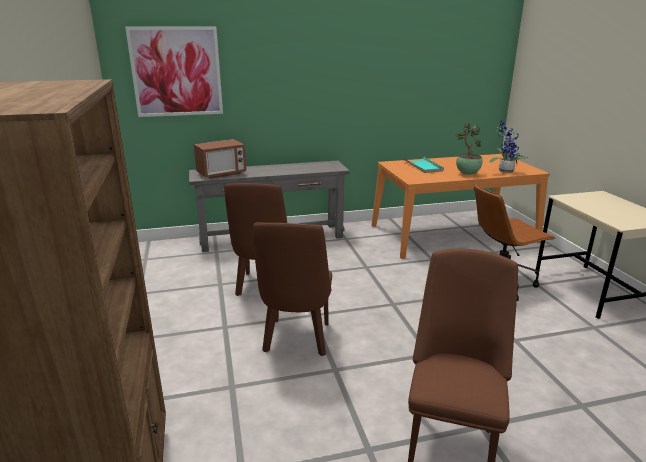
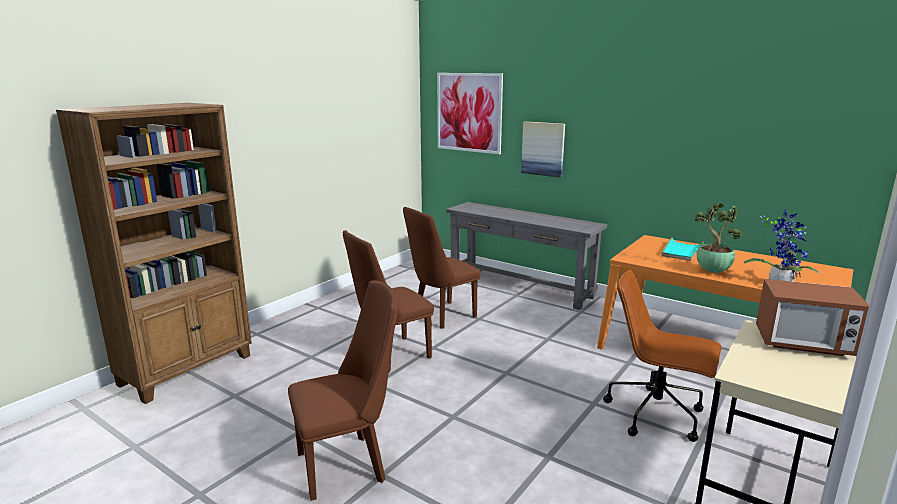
camera: 50 degrees right, 5 degrees down
(221, 174) = (480, 209): microwave -> microwave (803, 344)
(270, 102) = (543, 148): none -> picture

